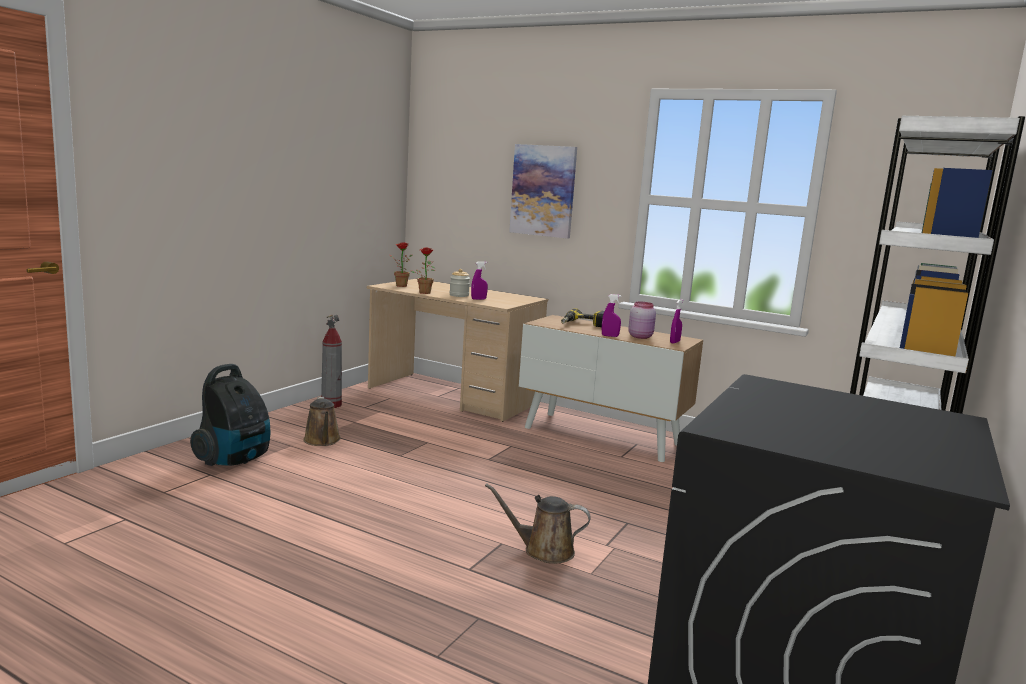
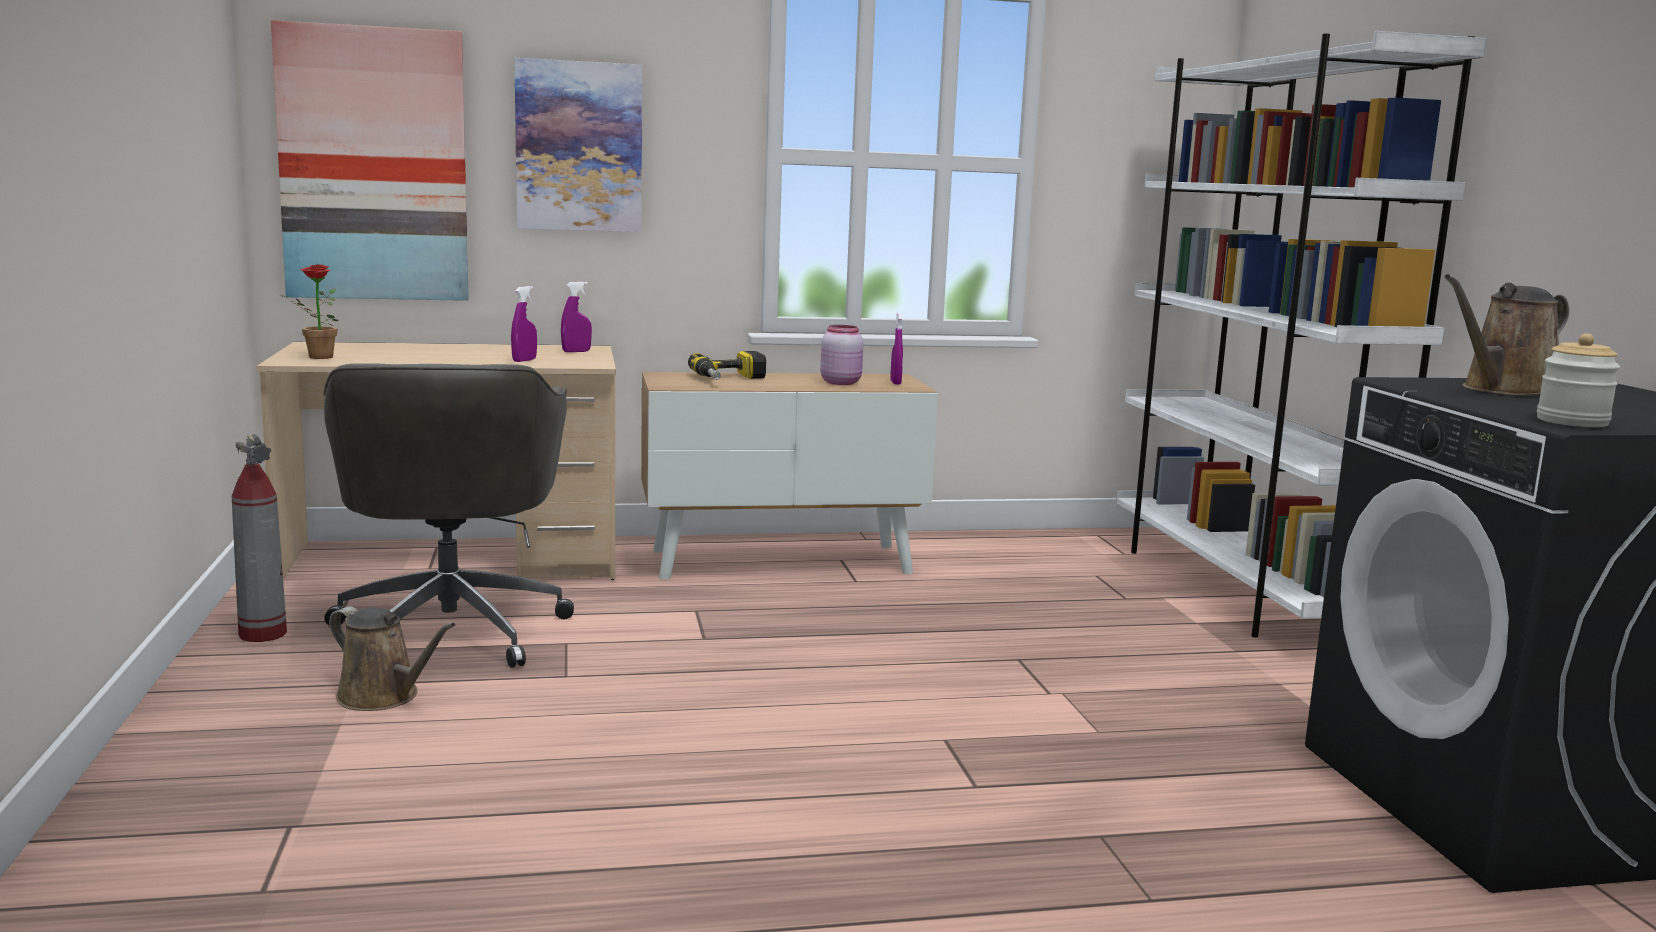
camera: 40 degrees left, 0 degrees up
(235, 460) = (283, 784): vacuum cleaner -> none
(396, 423) = (451, 629): none -> grey office chair
(424, 292) = (401, 362): potted plant -> none
(454, 197) = (374, 165): none -> picture
(459, 295) = (473, 359): jar -> jar (1572, 422)
(543, 550) = (1004, 727): brown watering can -> brown watering can (1505, 390)
(610, 336) = (807, 388): purple spray bottle -> purple spray bottle (576, 351)

